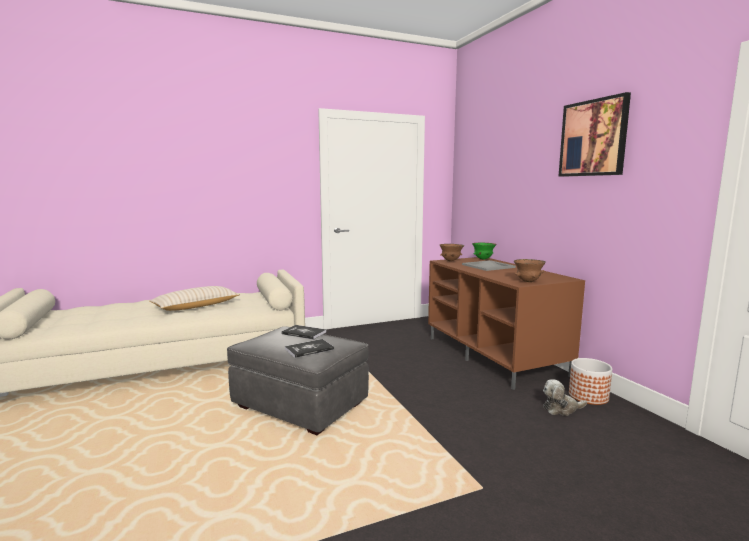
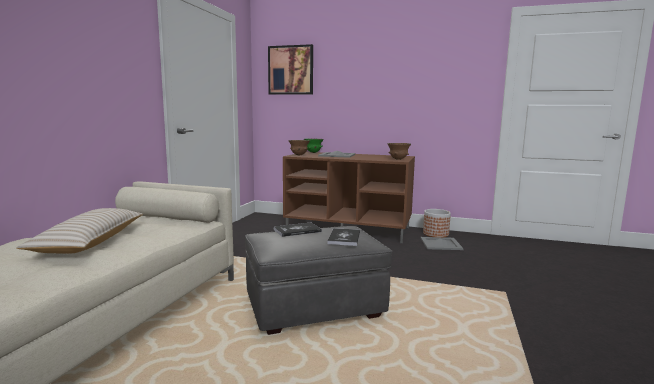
camera: 50 degrees left, 0 degrees up
(561, 409) = (441, 244): plush toy -> grey tray
(593, 138) = (414, 54): picture -> picture (291, 70)

